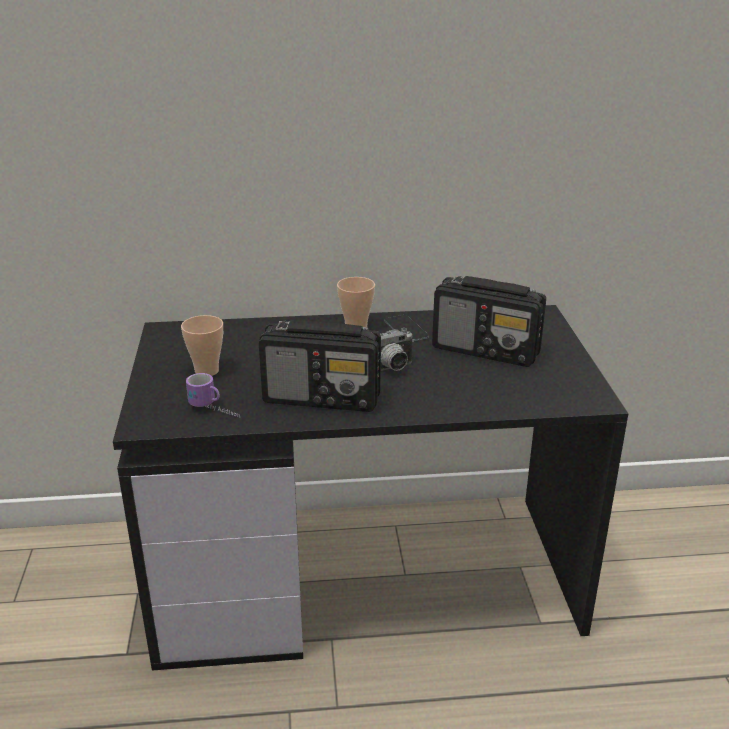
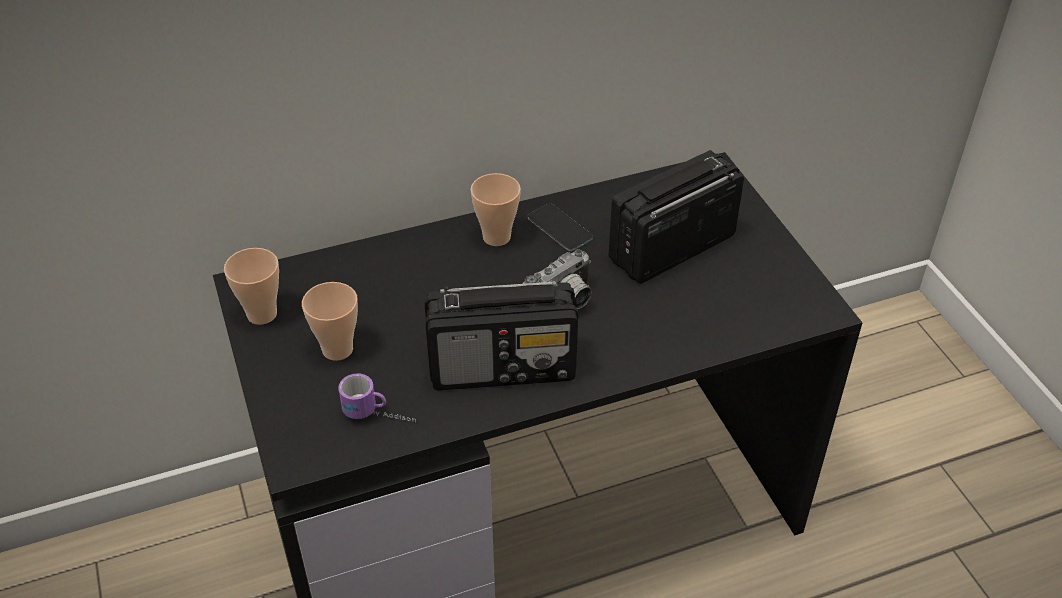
camera: 15 degrees left, 15 degrees up
(165, 346) = (262, 314): none -> cup
(487, 350) = (670, 248): radio -> radio turned 135 degrees clockwise

